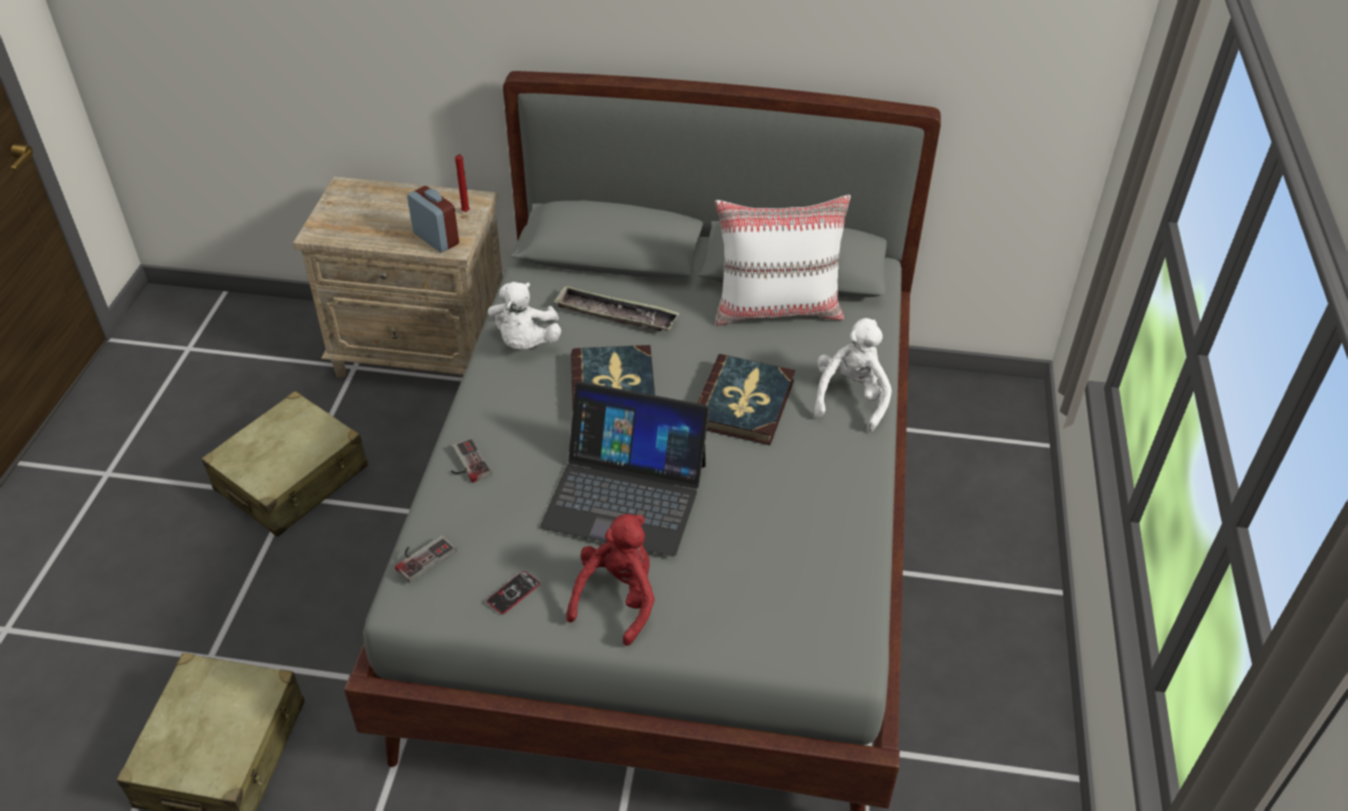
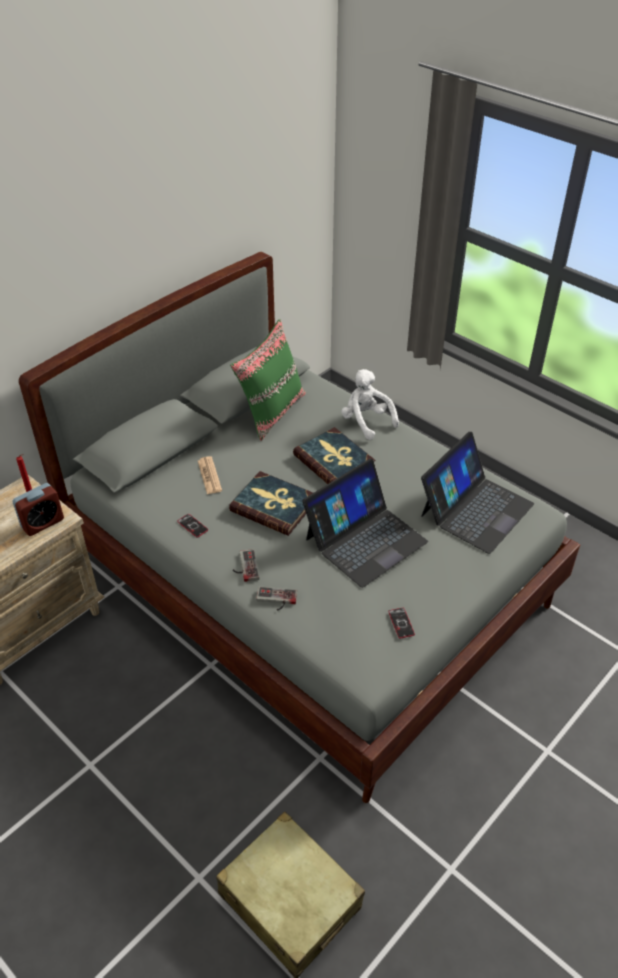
camera: 55 degrees left, 0 degrees up
(292, 479) = (74, 756): beige suitcase -> none
(422, 556) = (339, 653): game controller -> game controller (244, 567)
(436, 239) = (42, 523): alarm clock -> alarm clock turned 150 degrees clockwise
(525, 343) = (192, 526): white plush toy -> phone
(616, 315) = (209, 476): tray -> newspaper
(618, 599) = (438, 580): red plush toy -> none
(777, 309) = (272, 412): white pillow -> green pillow
(787, 582) = (475, 509): none -> laptop

